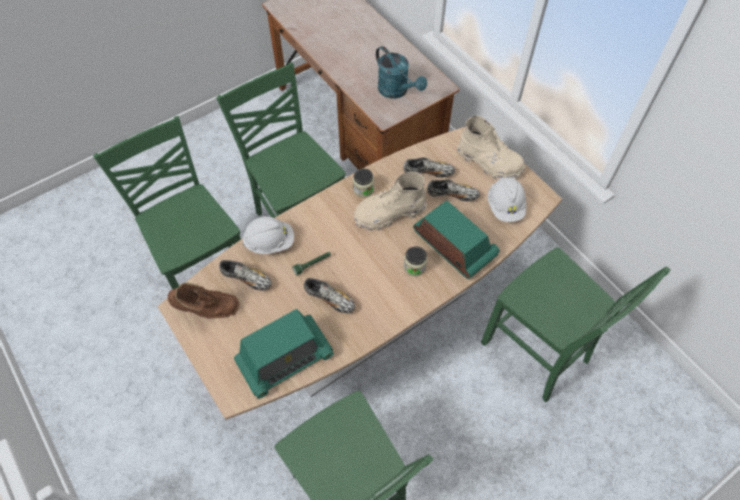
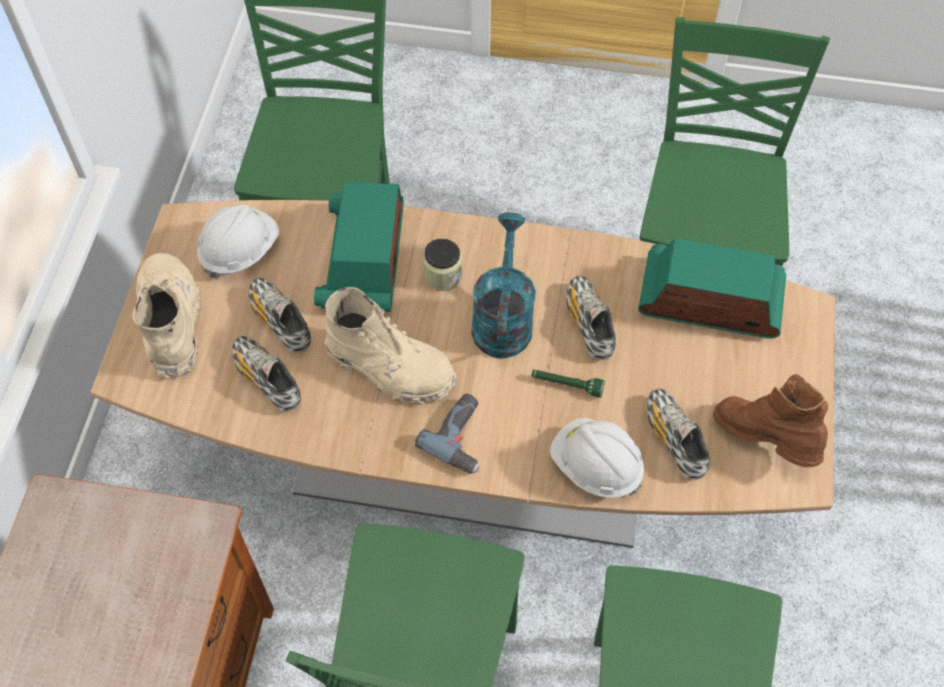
camera: 135 degrees left, 0 degrees up
(332, 212) = (463, 437): none -> power drill
(363, 189) = (383, 434): jar -> none
(397, 91) = (124, 562): turquoise watering can -> turquoise watering can (502, 318)

